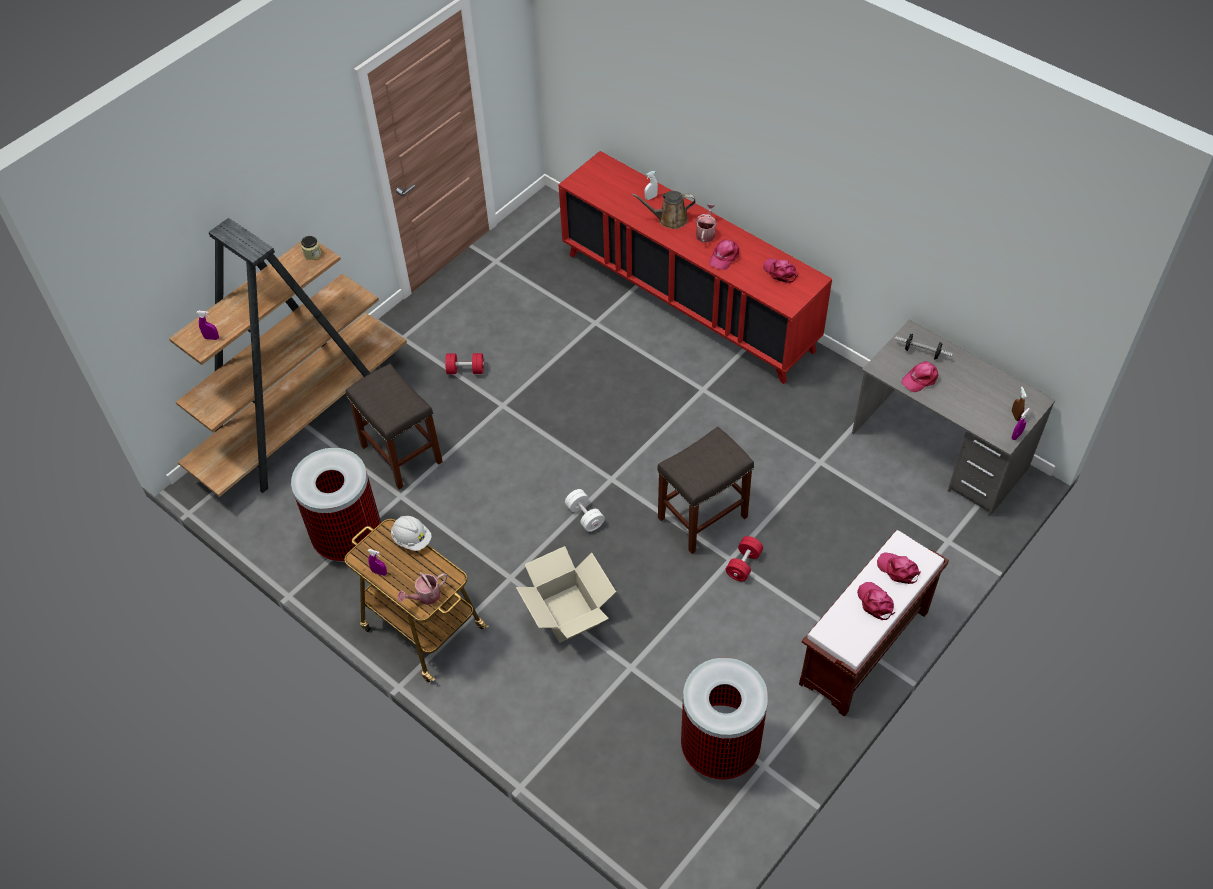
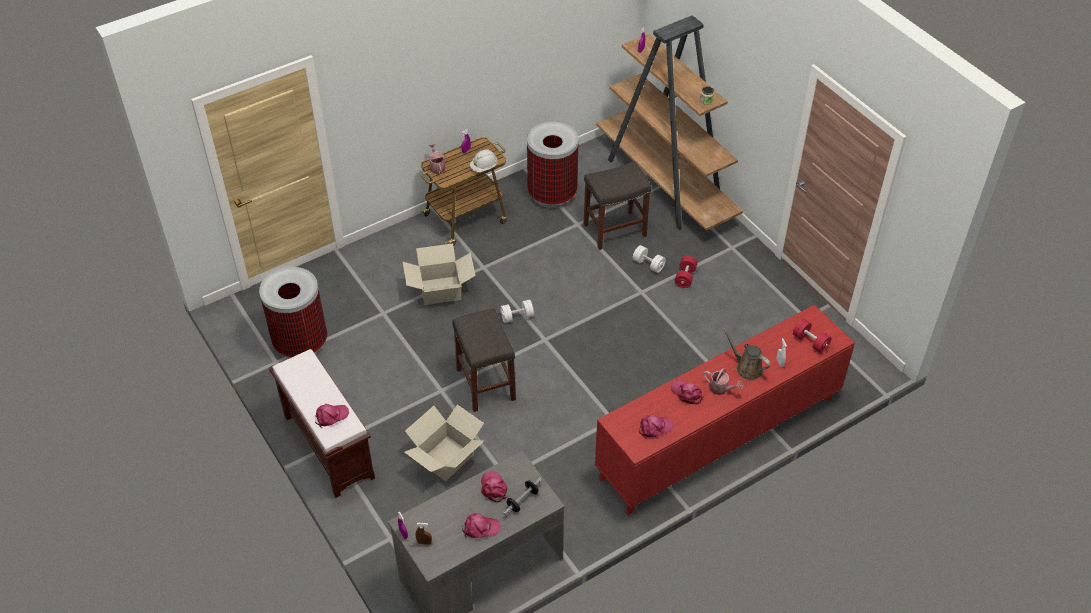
camera: 105 degrees right, 5 degrees down
(454, 408) = (648, 264): none -> white dumbbell
(669, 219) = (746, 368): brown watering can -> brown watering can turned 60 degrees counterclockwise
(743, 564) = (433, 397): red dumbbell -> red dumbbell (810, 342)
(822, 524) = (446, 458): none -> cardboard box
(875, 602) = (312, 393): pink cap -> pink cap (480, 528)

